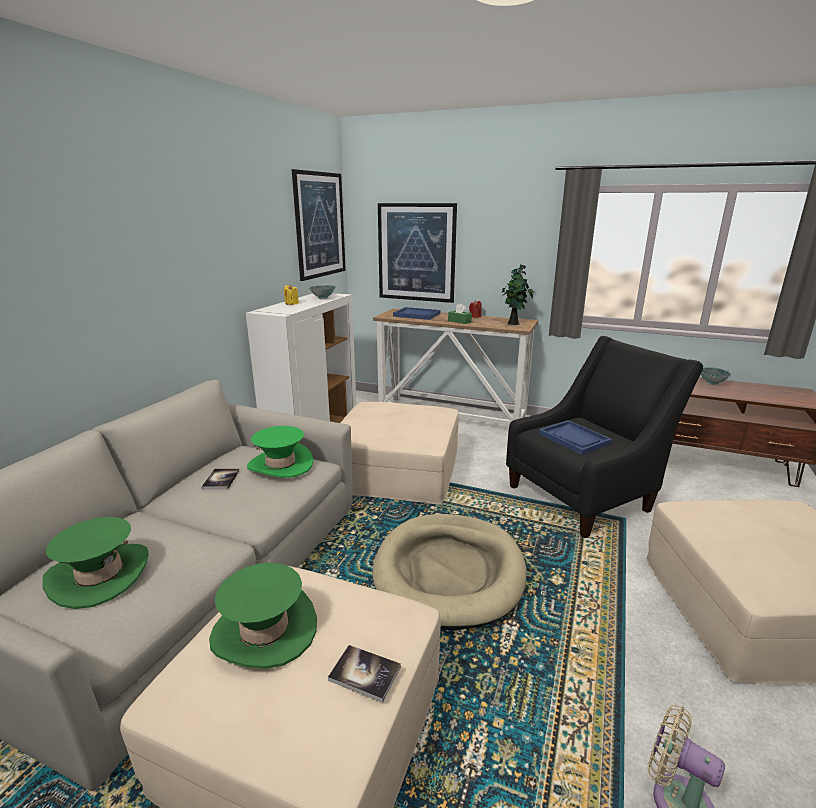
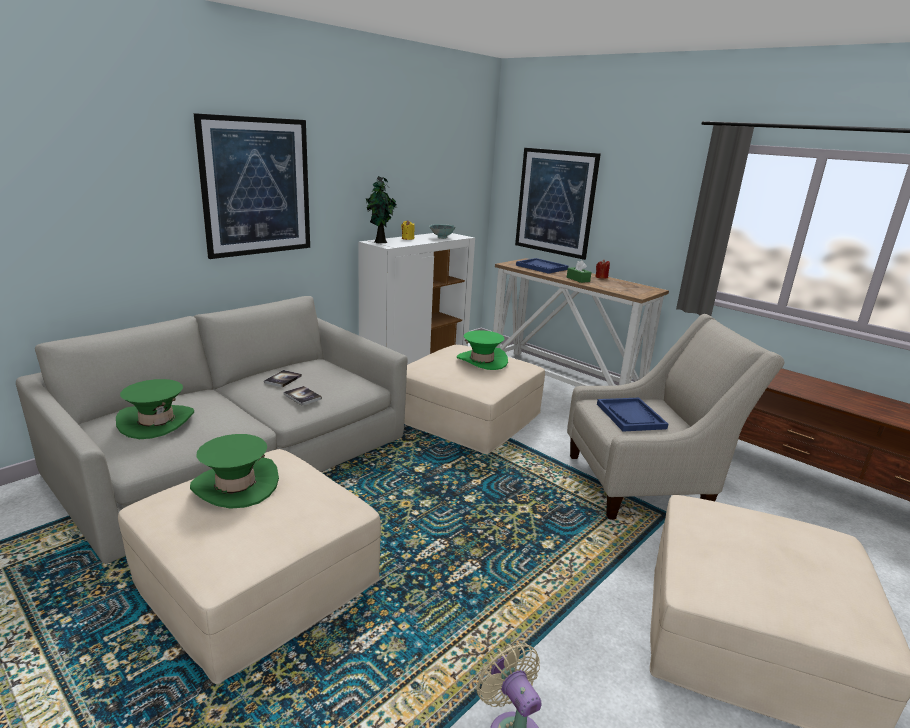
camera: 20 degrees right, 0 degrees up
(280, 465) = (337, 379): green hat -> green hat (482, 361)
(320, 225) = (459, 166): picture -> picture (257, 187)
(364, 674) = (281, 532): book -> book (302, 396)
(449, 572) = (451, 509): beige dog bed -> none
(514, 323) = (635, 290): potted plant -> potted plant (381, 242)
(585, 495) = (645, 484): black armchair -> beige armchair
(712, 383) = (850, 394): bowl -> none

